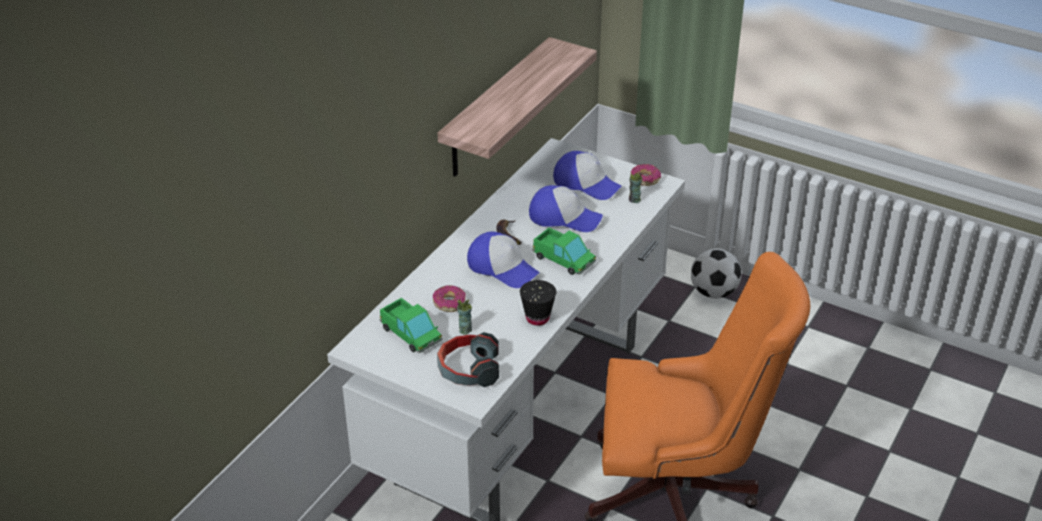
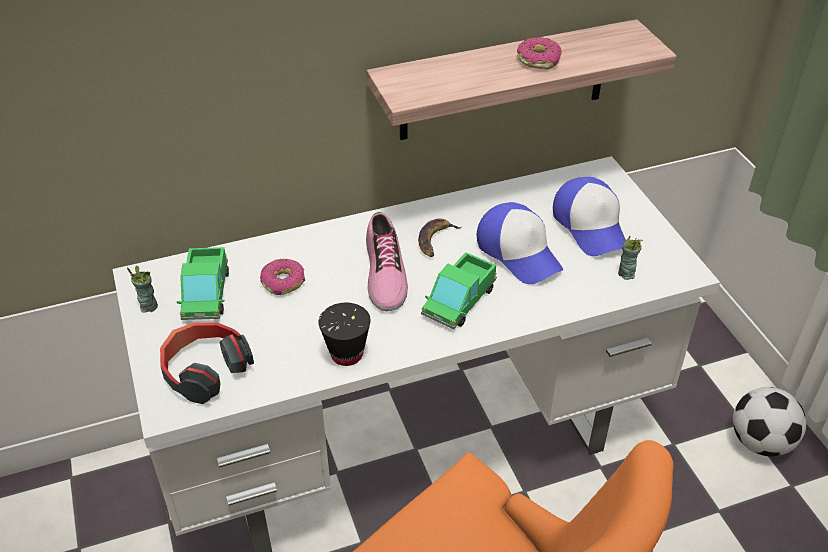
camera: 40 degrees right, 5 degrees up
(465, 329) = (260, 321): cup -> cup (148, 306)
(502, 267) = (383, 273): cap -> shoe
(564, 259) = (459, 301): toy truck -> toy truck turned 45 degrees clockwise
(645, 179) = (668, 255): donut -> donut (538, 60)

